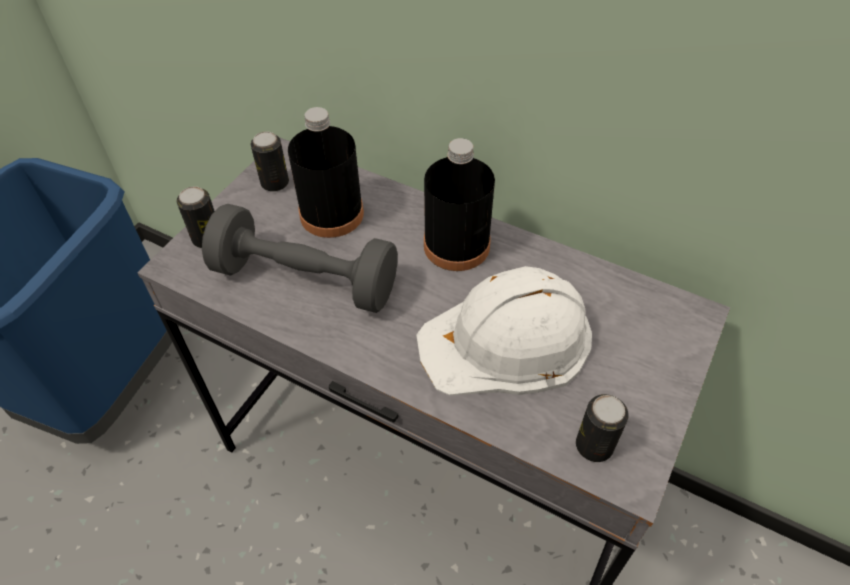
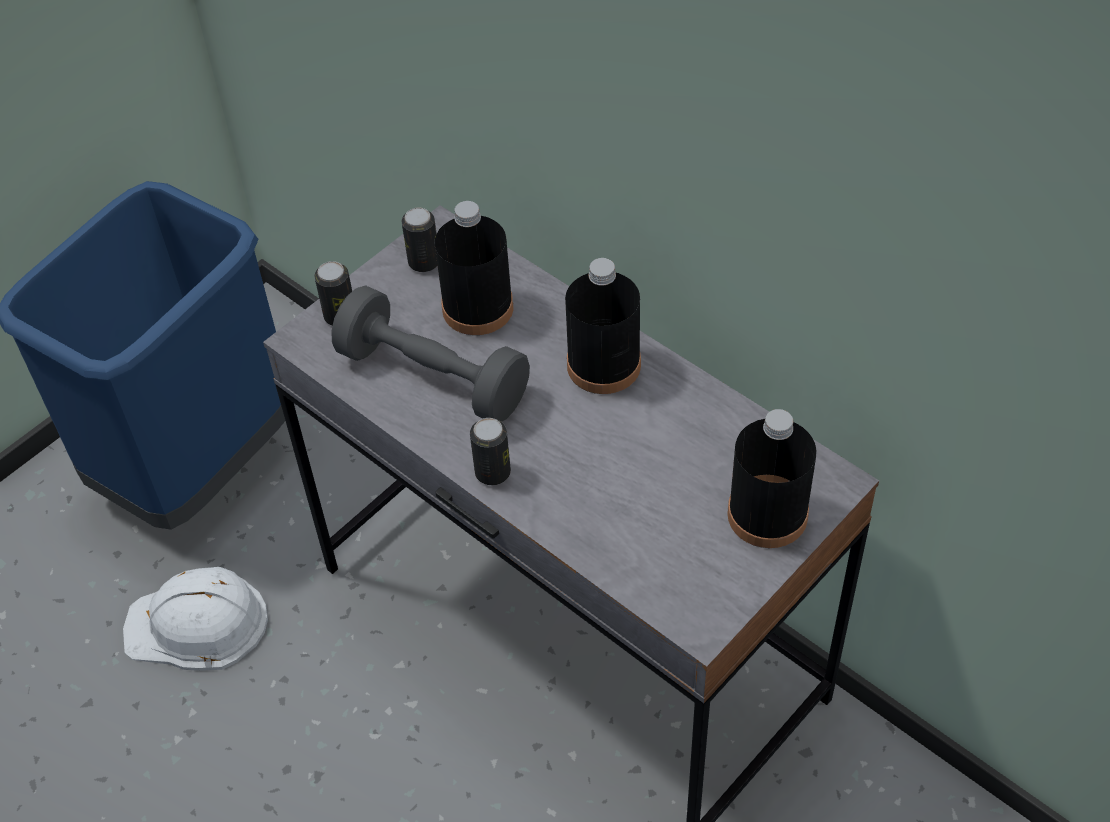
camera: 15 degrees right, 0 degrees up
(507, 341) = (625, 475): white hard hat -> white hard hat (197, 624)
(594, 446) = (676, 589): can -> can (492, 472)
(648, 355) = (767, 514): none -> black bottle

